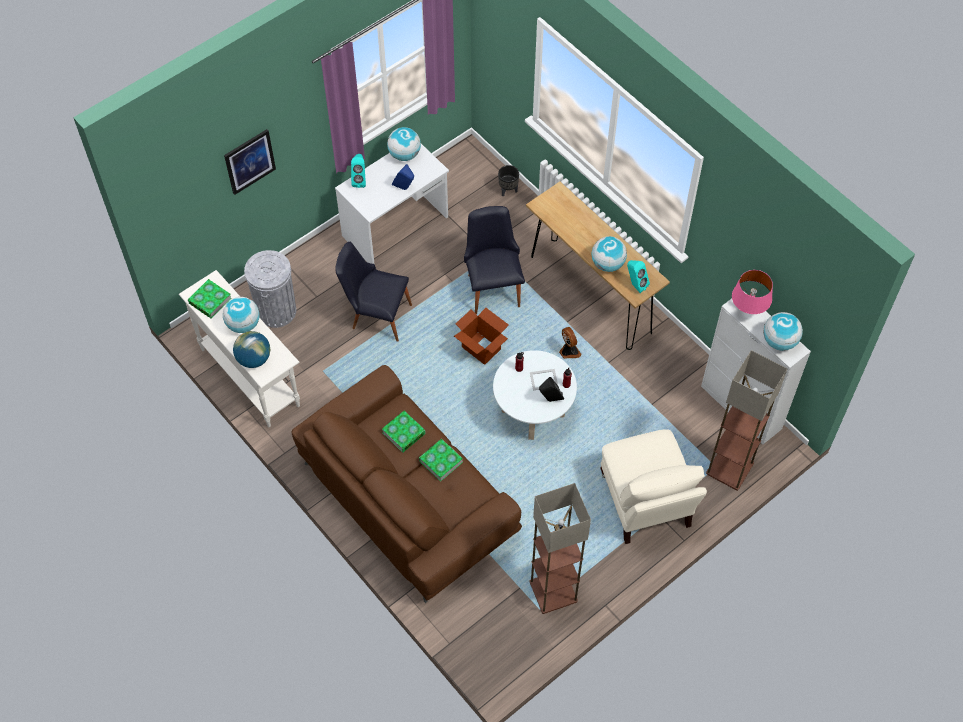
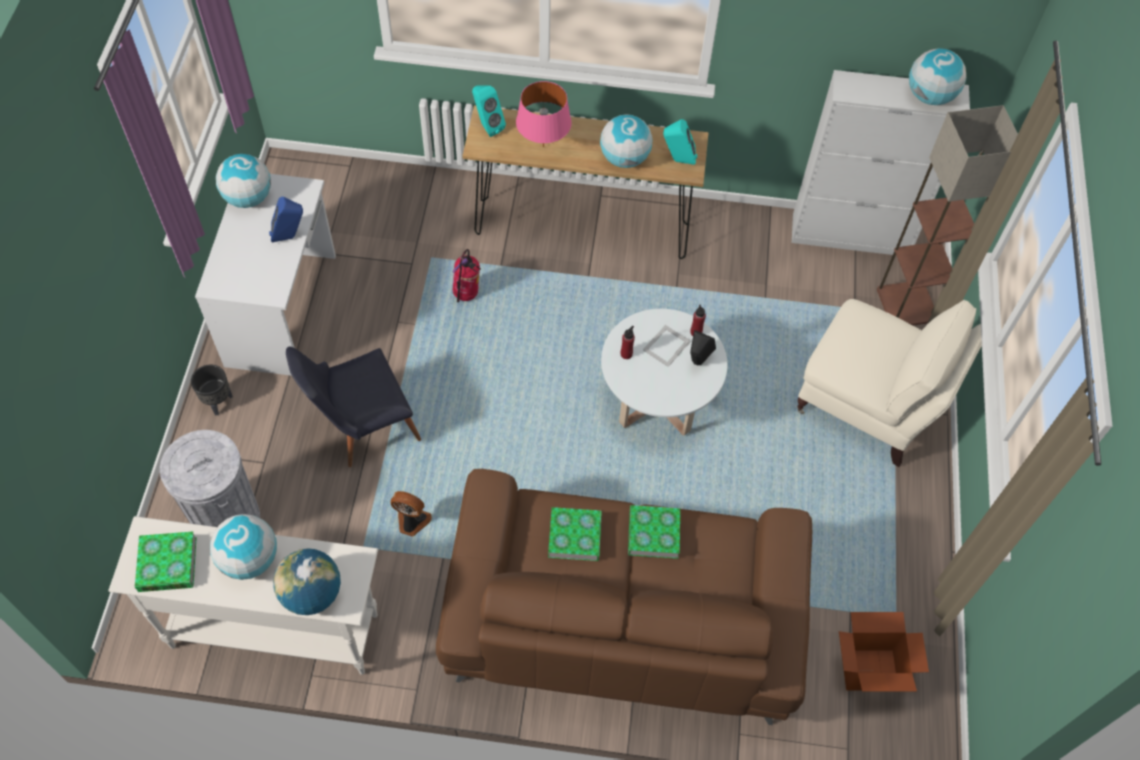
camera: 45 degrees left, 0 degrees up
(249, 161) = (80, 319): picture -> none
(360, 180) = (220, 265): turquoise speaker -> turquoise speaker (487, 126)
(481, 348) = (526, 375): cardboard box -> cardboard box (869, 669)
(493, 285) = (466, 295): black chair -> fire extinguisher
(508, 190) = (376, 180): black planter -> black planter (218, 402)
(553, 592) = (887, 585): floor lamp -> none
(569, 351) = (624, 306): fan -> fan (412, 522)
(748, 311) = (865, 88): pink table lamp -> pink table lamp (543, 146)

